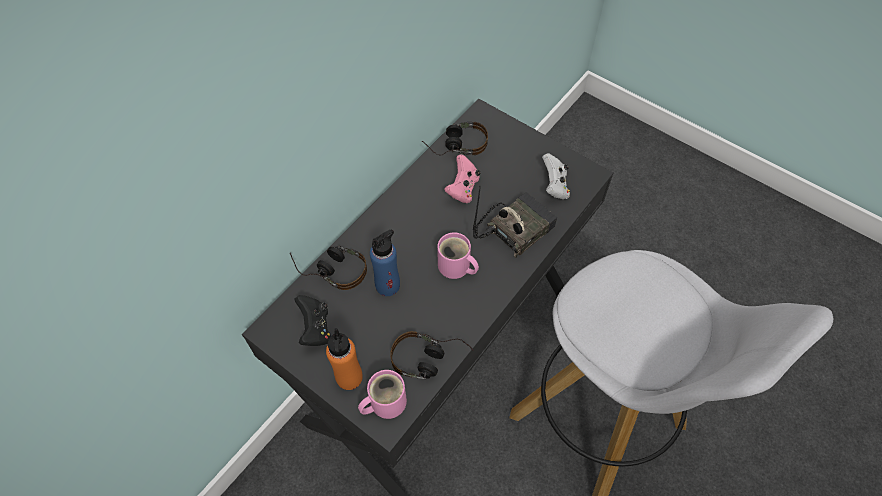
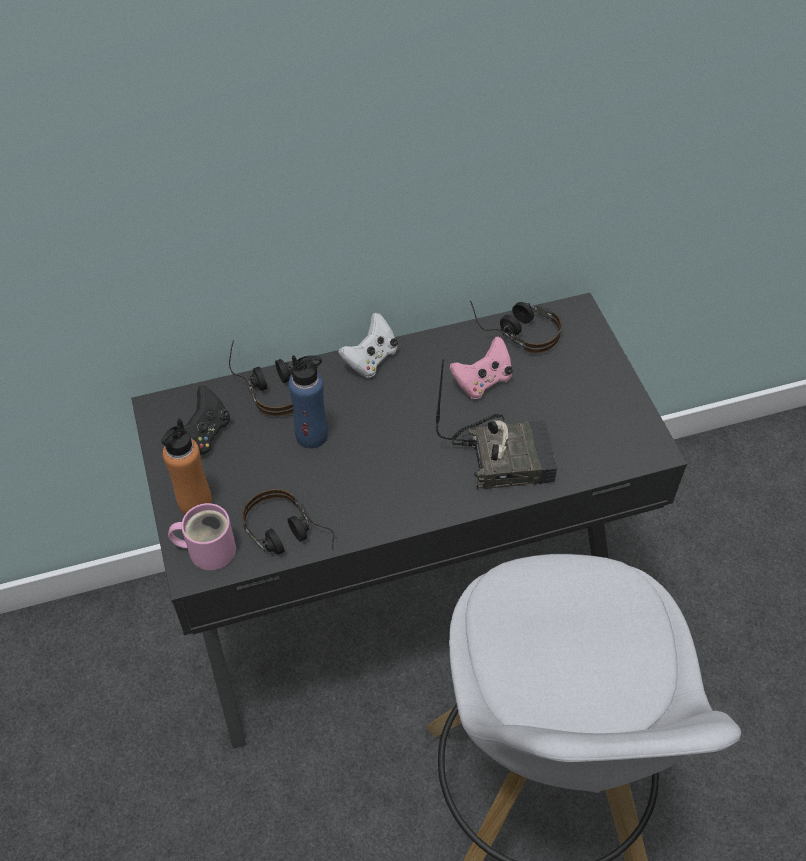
camera: 35 degrees right, 5 degrees down
(456, 267) = (400, 460): pink mug -> none
(554, 186) = (596, 438): white game controller -> white game controller (370, 359)

